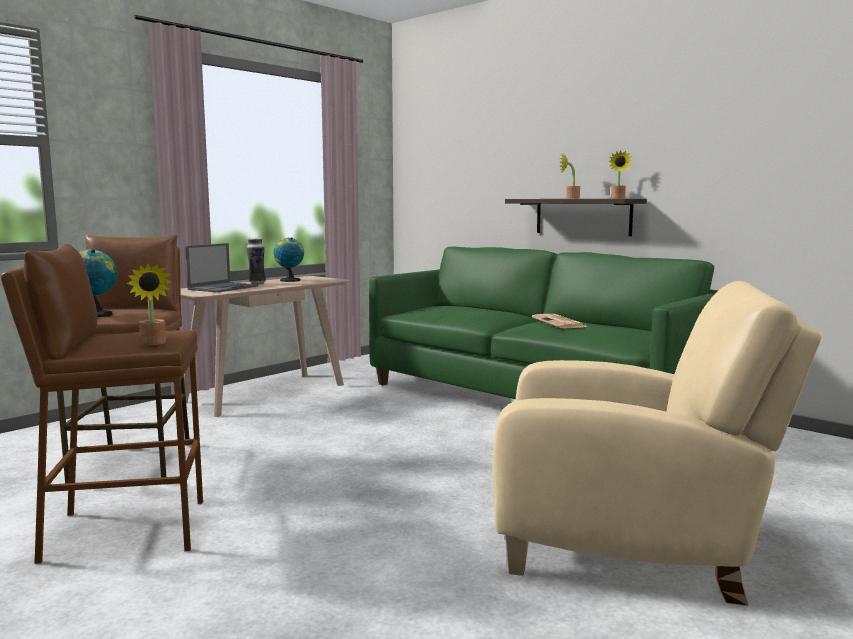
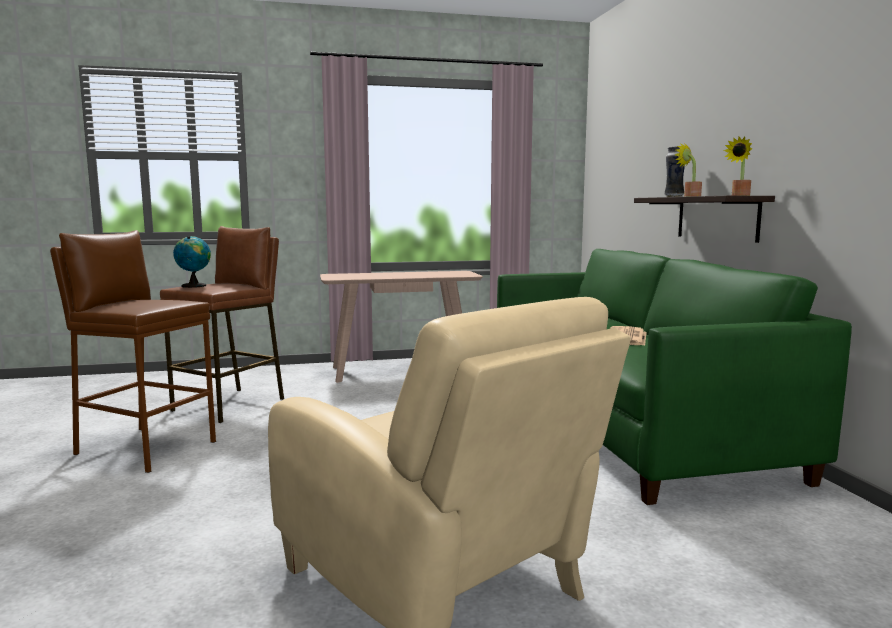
camera: 35 degrees right, 0 degrees up
(153, 343) = (135, 307): potted plant -> none
(223, 288) = (364, 275): laptop -> none
(257, 283) = (401, 273): vase -> vase (673, 197)
(289, 280) = (434, 273): globe -> none

